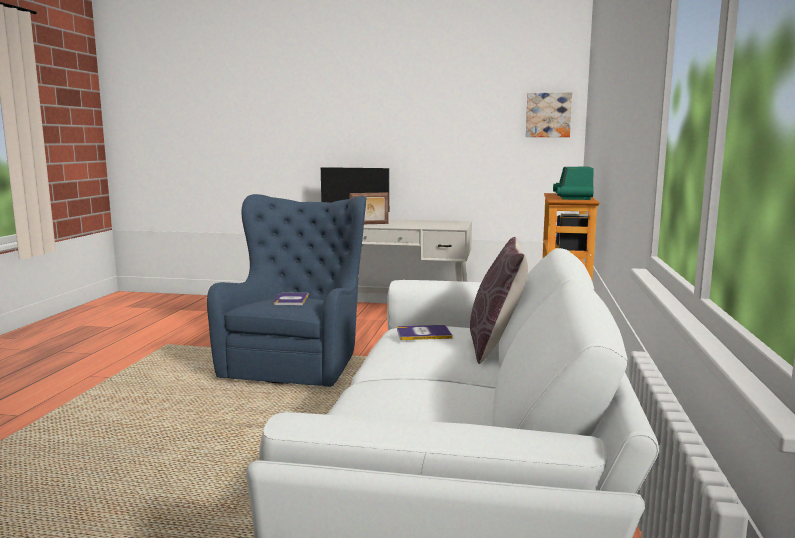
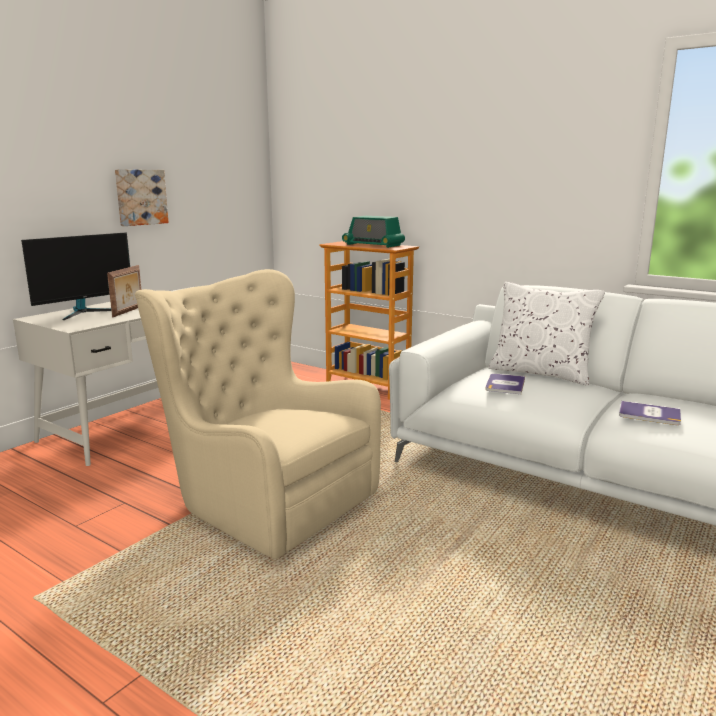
camera: 65 degrees left, 5 degrees up
(291, 300) = (294, 417): book -> book (649, 414)
(298, 362) = (263, 499): blue armchair -> beige armchair
(496, 345) = (540, 373): brown pillow -> white pillow
(548, 115) = (244, 162): picture -> picture (140, 197)

